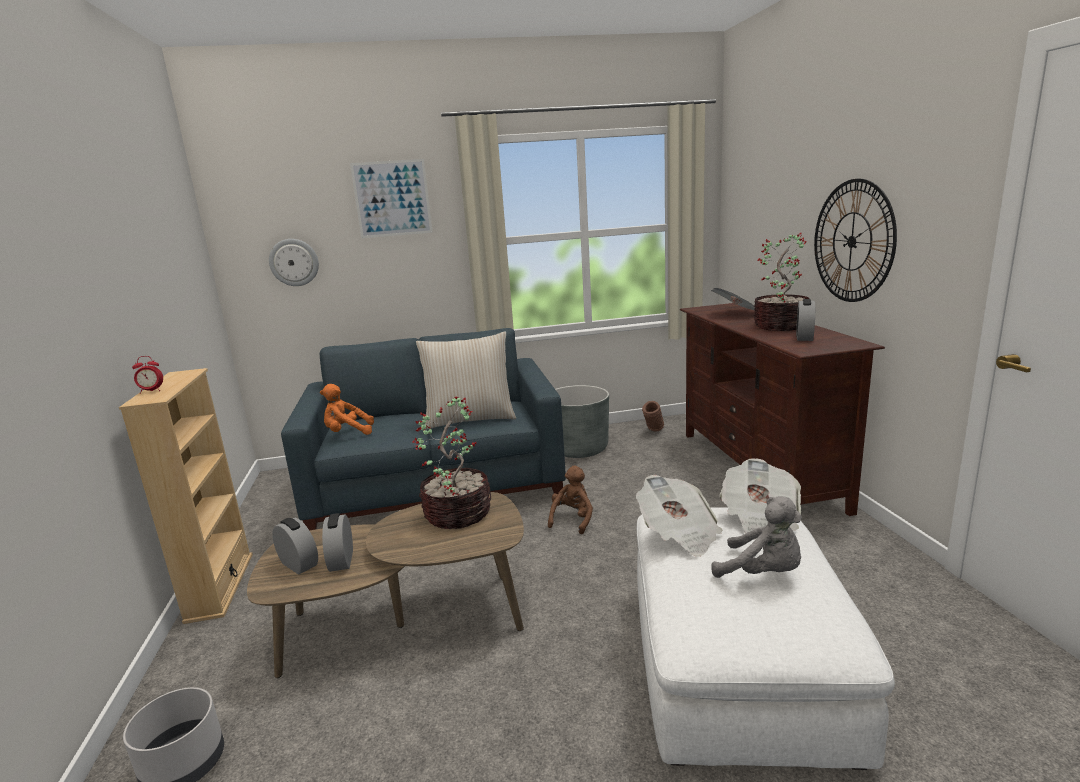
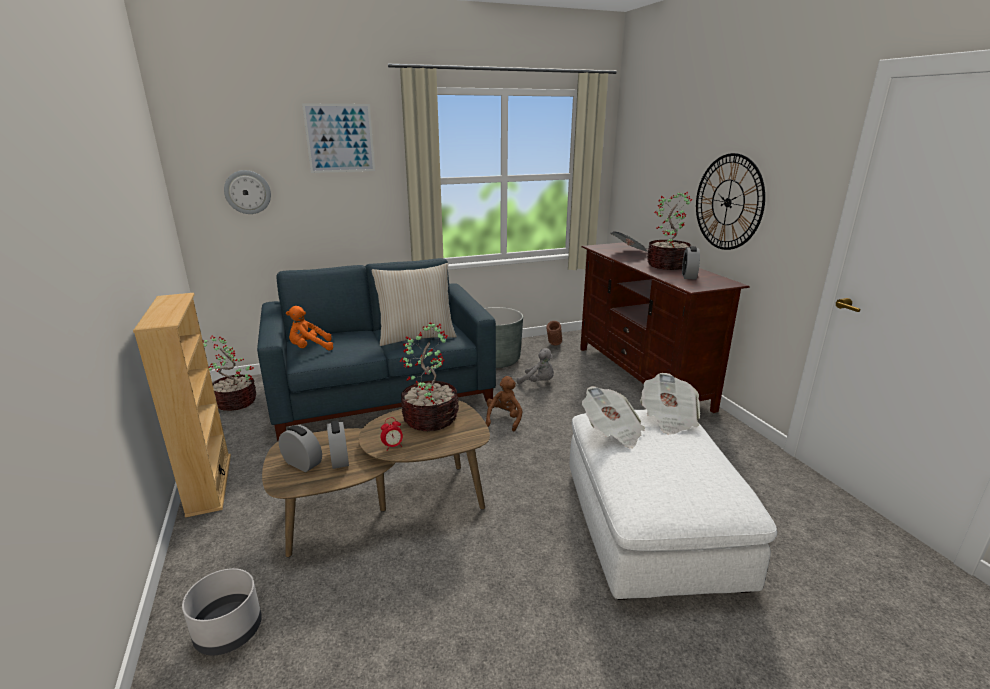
camera: 10 degrees left, 5 degrees up
(151, 391) = (155, 315): alarm clock -> alarm clock (393, 446)
(275, 495) = (234, 402): none -> potted plant
(762, 573) = (680, 459): grey plush toy -> grey plush toy (538, 382)

